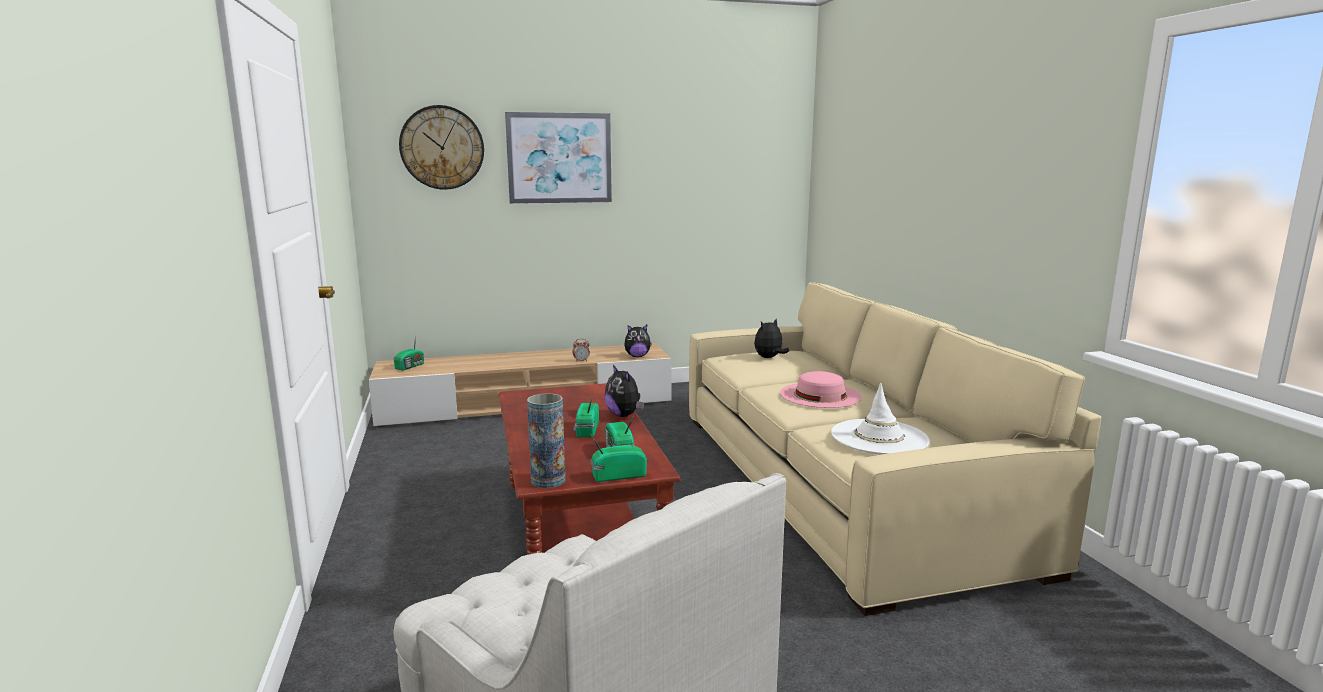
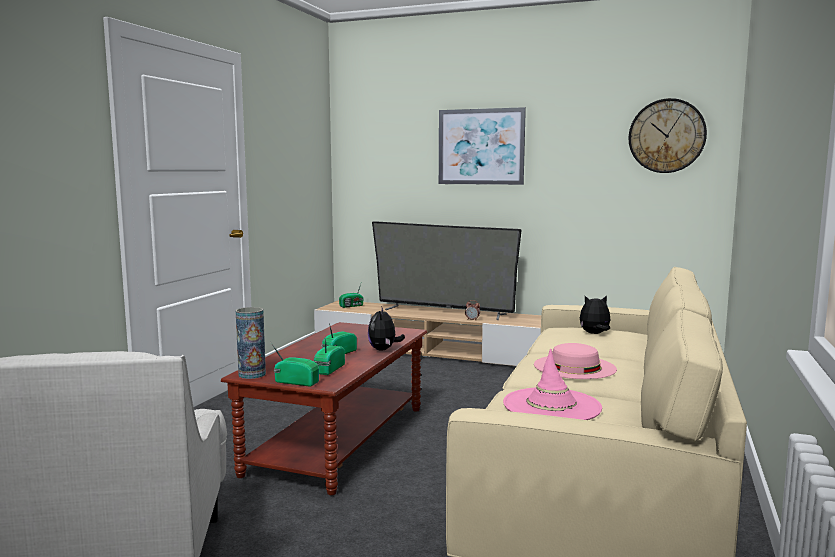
camera: 35 degrees right, 5 degrees down
(442, 147) = (392, 139): wall clock -> wall clock (666, 136)
(534, 356) = (444, 312): none -> television
(637, 356) = (523, 323): plush toy -> none
(879, 437) = (551, 406): white hat -> pink hat

